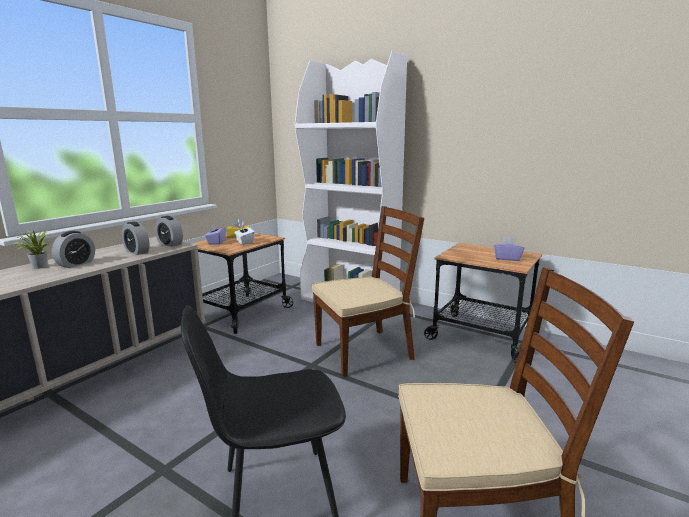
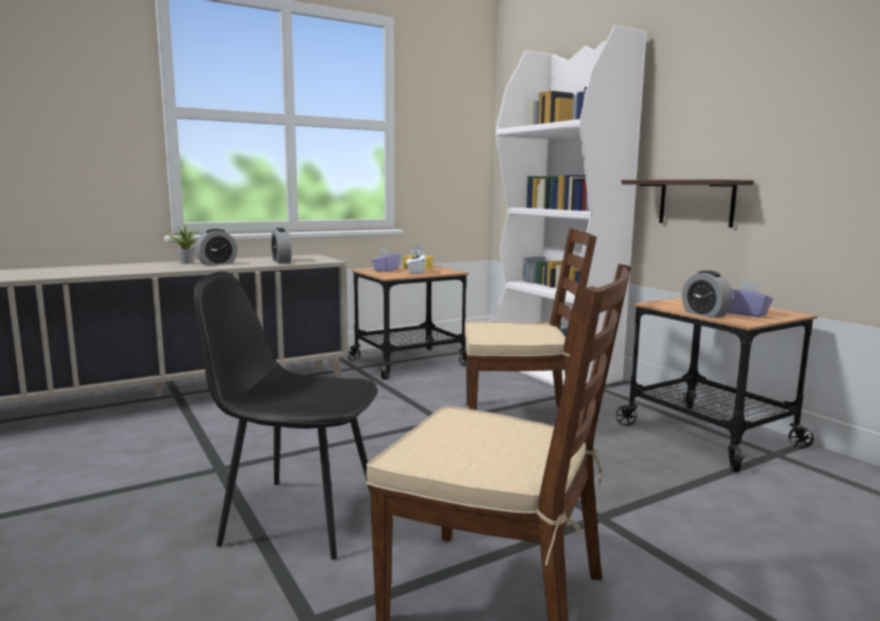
camera: 25 degrees right, 5 degrees down
(170, 244) = (320, 259): alarm clock -> alarm clock (705, 314)
(450, 180) = (696, 202): none -> shelf

